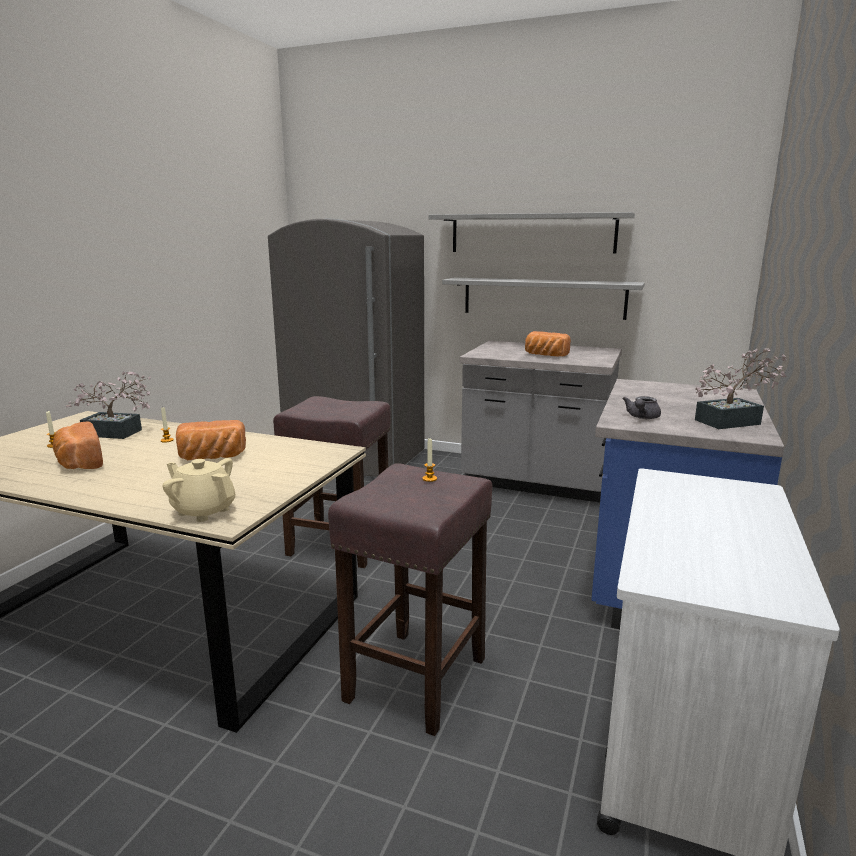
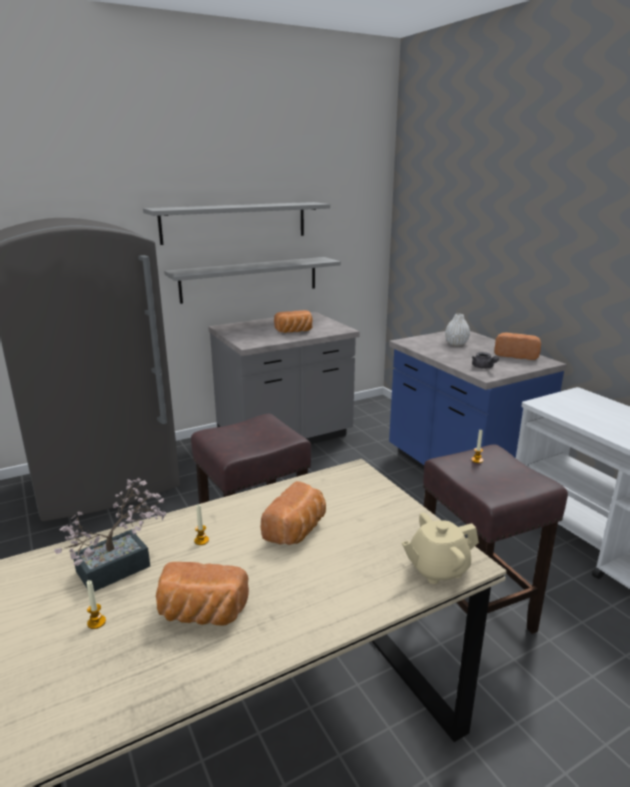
camera: 50 degrees left, 5 degrees up
(687, 397) = (456, 344): none -> white vase
(733, 421) = (516, 355): potted plant -> bread

